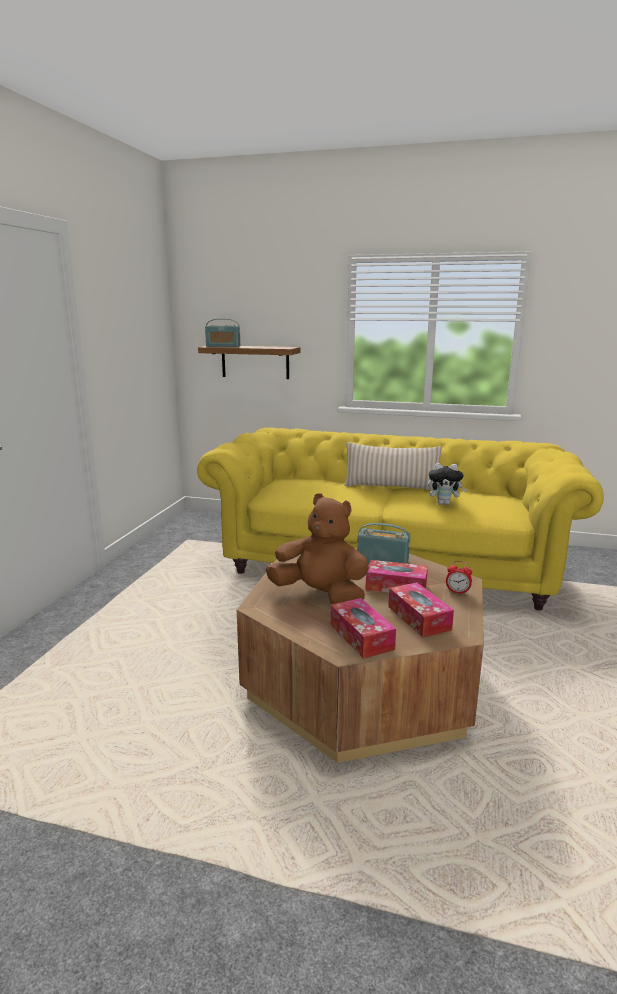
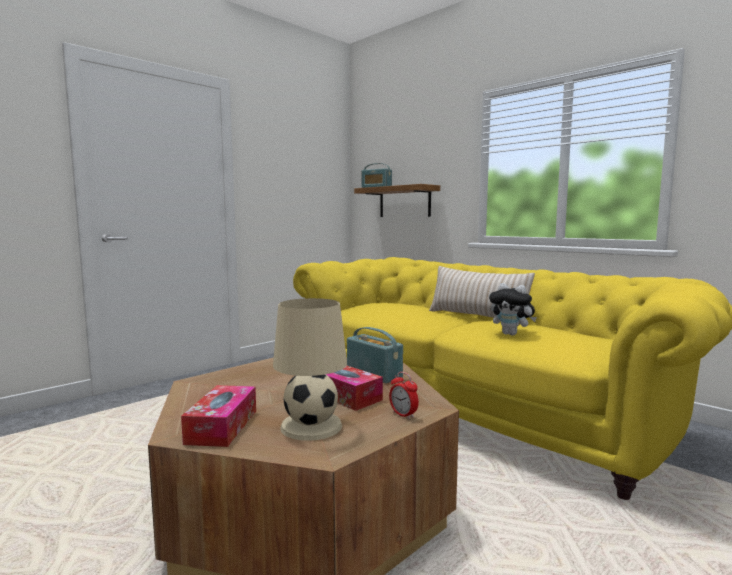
camera: 30 degrees right, 10 degrees down
(320, 596) = (258, 387): brown plush toy -> none
(419, 618) = (311, 426): tissue box -> beige table lamp

